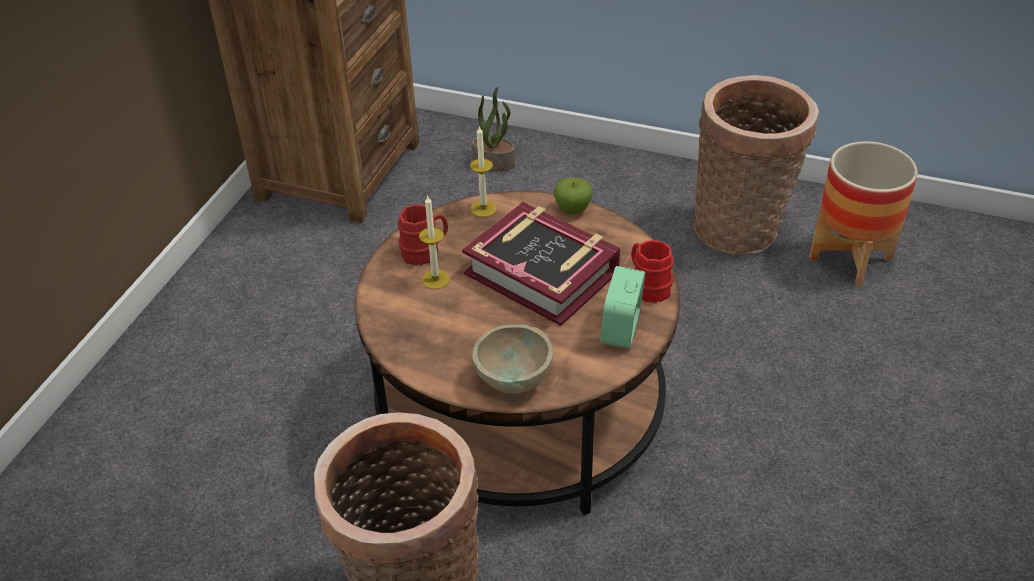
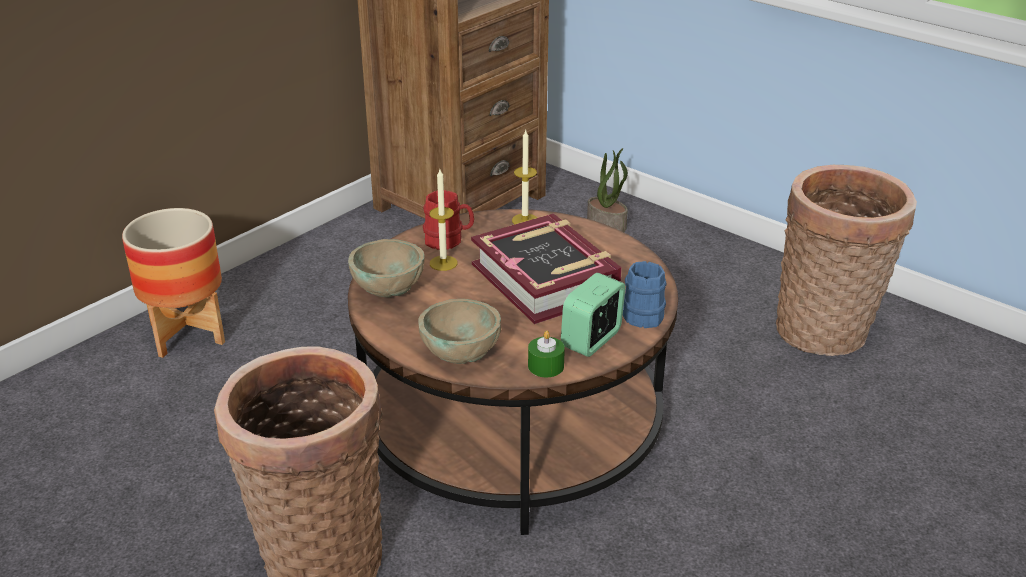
camera: 20 degrees right, 10 degrees down
(400, 326) = (387, 290): none -> beige bowl
(572, 210) = (609, 238): apple -> none
(597, 369) = (546, 366): none -> green candle
(647, 286) = (641, 313): red mug -> blue mug
(850, 258) = (936, 385): planter -> planter (187, 333)

